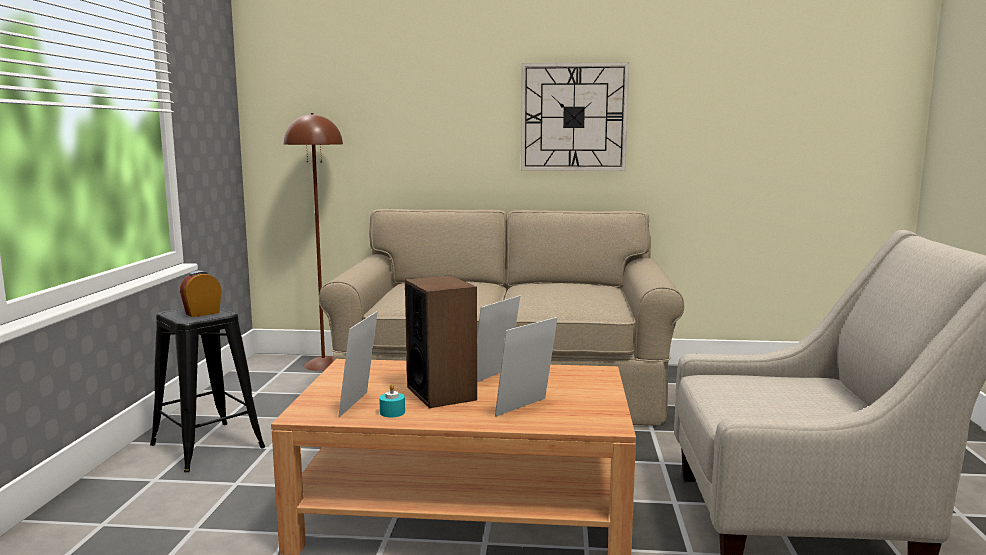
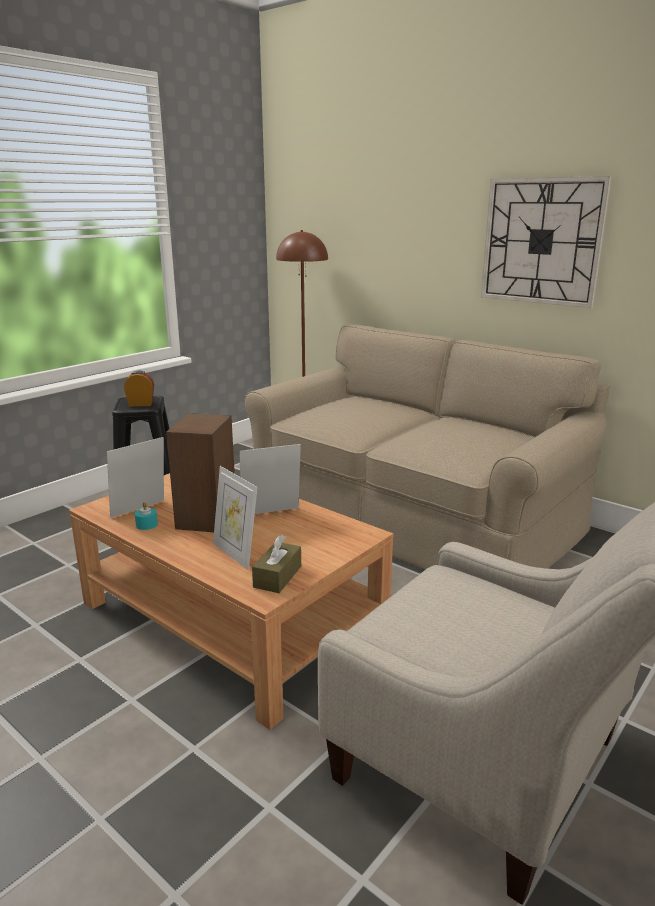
camera: 35 degrees right, 10 degrees up
(526, 409) = (236, 554): picture frame -> picture frame turned 120 degrees counterclockwise
(593, 412) = (277, 576): none -> brown tissue box

